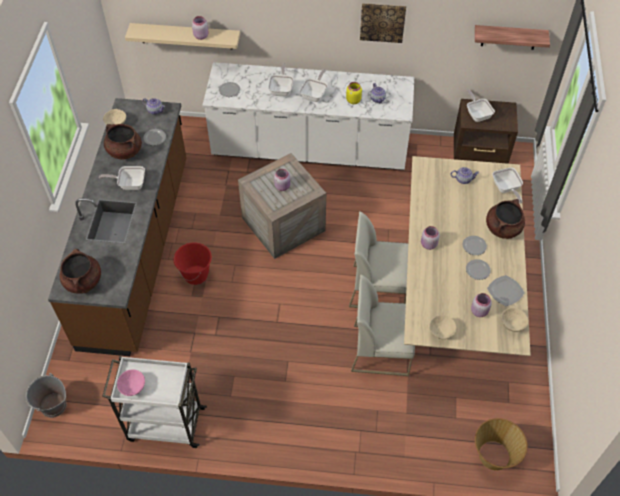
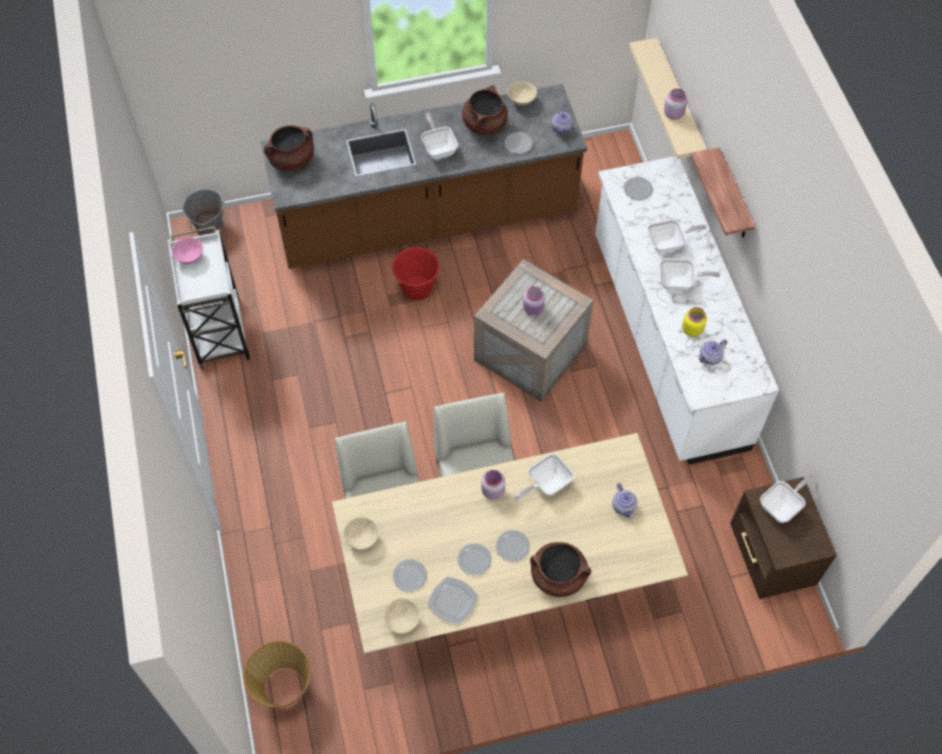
camera: 70 degrees right, 5 degrees up
(382, 22) = (786, 291): picture -> none
(479, 311) = (410, 576): pink jar -> plate
(506, 189) = (631, 565): frying pan -> frying pan (545, 484)
(509, 37) = (859, 465): shelf -> shelf (734, 197)

